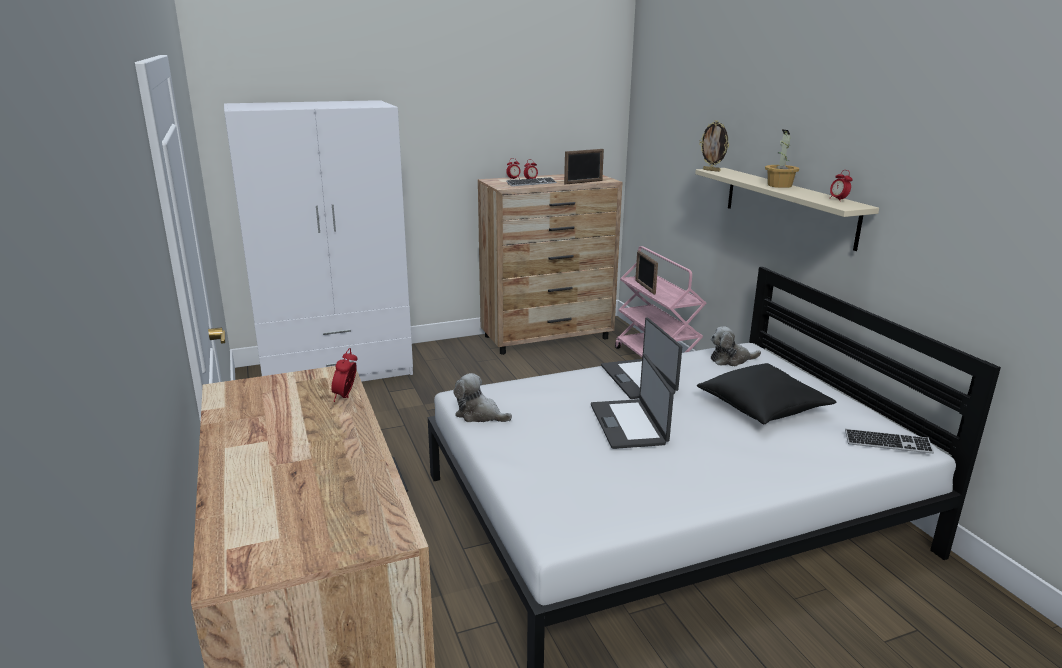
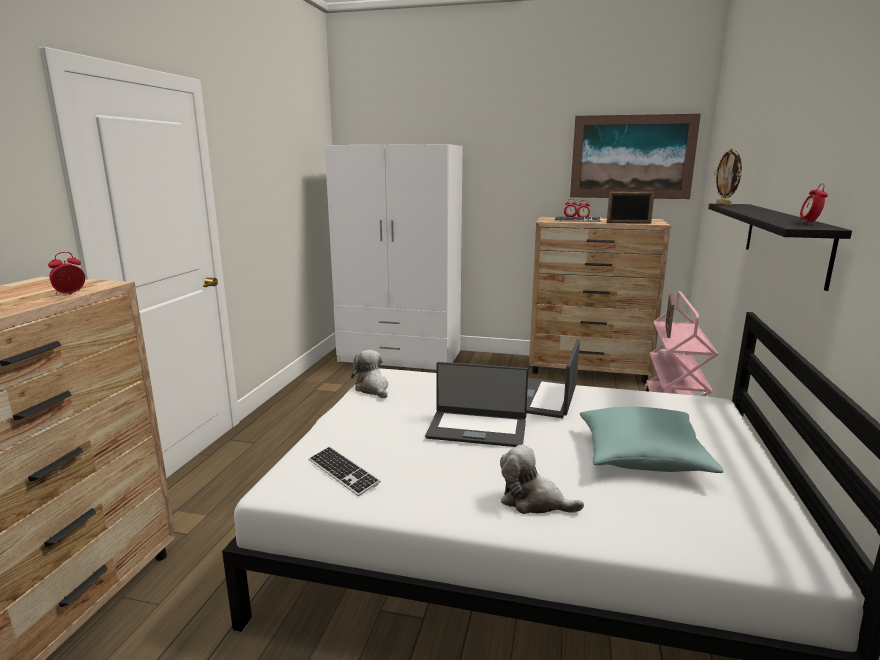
camera: 35 degrees right, 5 degrees down
(563, 109) = (632, 157): none -> picture
(629, 424) = (477, 429): laptop -> laptop turned 105 degrees counterclockwise
(731, 360) = (674, 407): plush toy -> plush toy (533, 501)
(762, 408) = (642, 457): black pillow -> turquoise pillow
(779, 185) = (768, 213): potted plant -> none
(788, 206) = (784, 240): beige shelf -> black shelf
(887, 443) = (756, 541): keyboard -> keyboard (343, 472)

